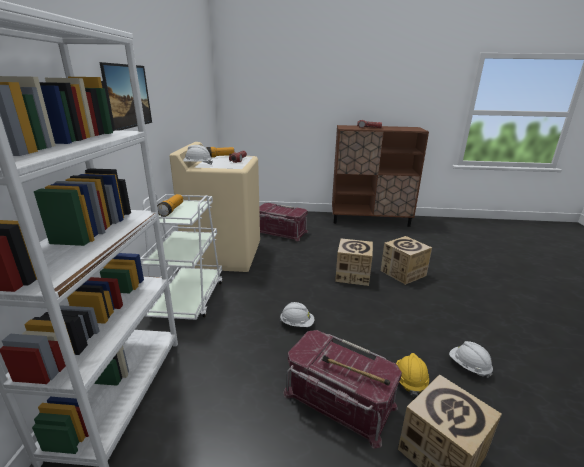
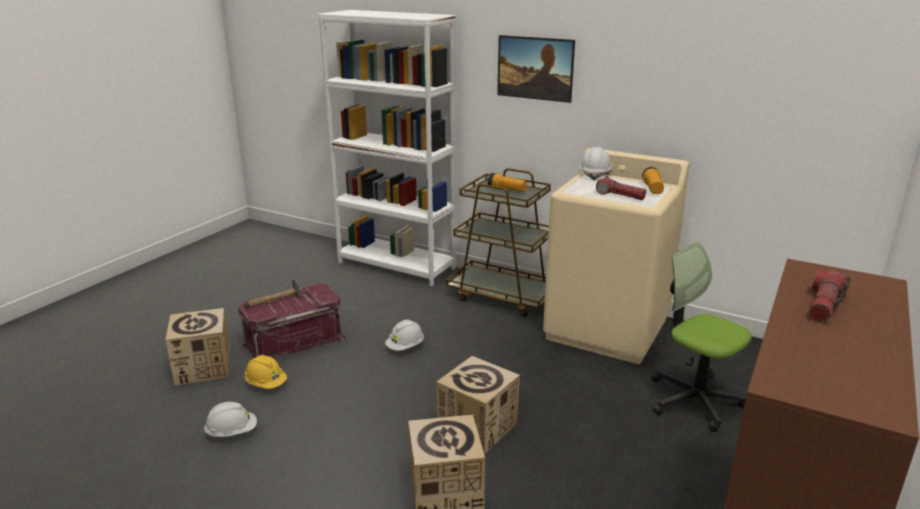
camera: 115 degrees right, 0 degrees up
(189, 299) = (503, 296): white cart -> brown cart
(280, 232) = (694, 400): red storage box -> office chair

